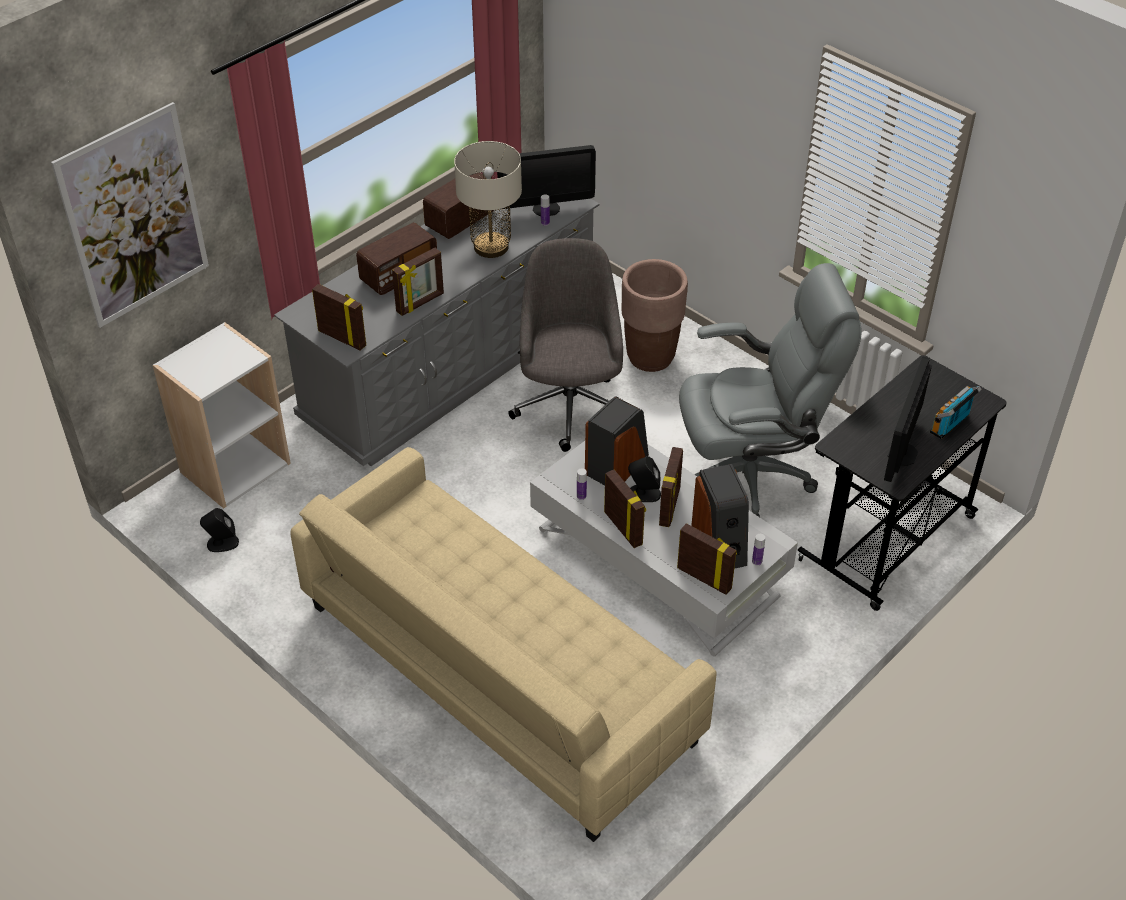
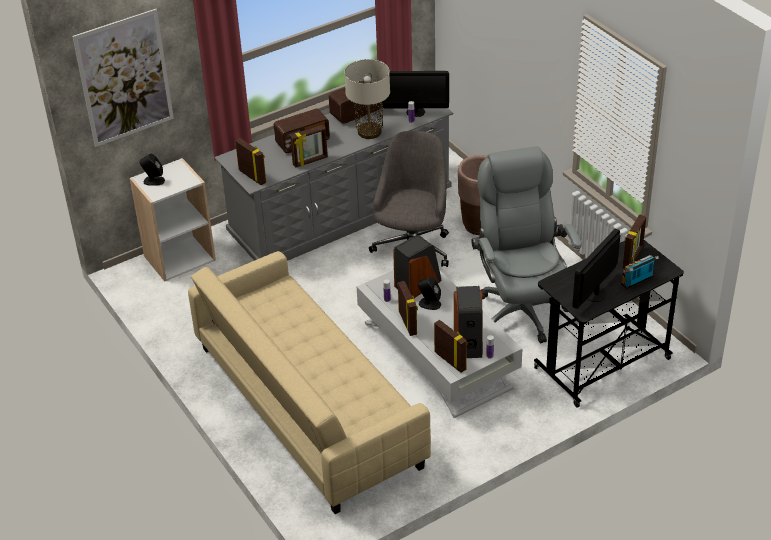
camera: 15 degrees right, 5 degrees down
(222, 543) = (157, 302): black speaker -> black speaker (153, 181)
(670, 507) = (444, 314): picture frame -> picture frame (633, 258)
(750, 476) = (521, 311): grey office chair -> grey office chair turned 105 degrees counterclockwise

